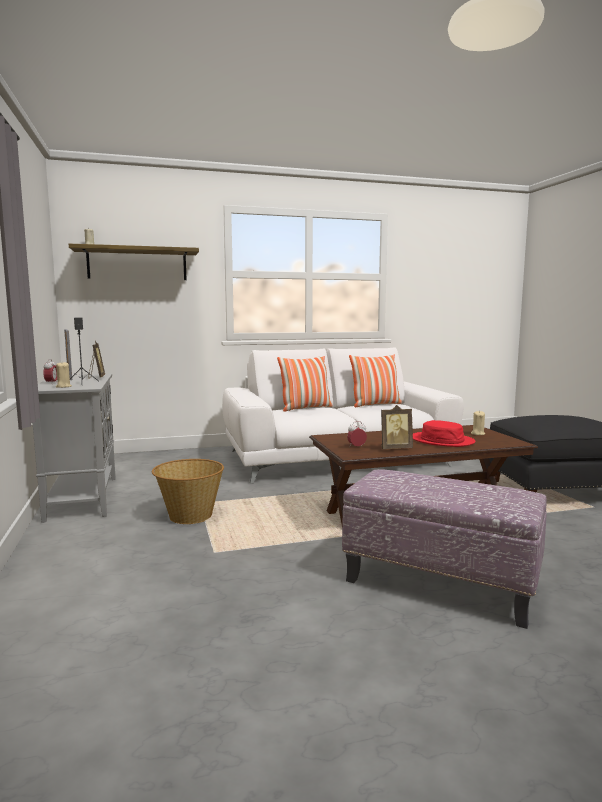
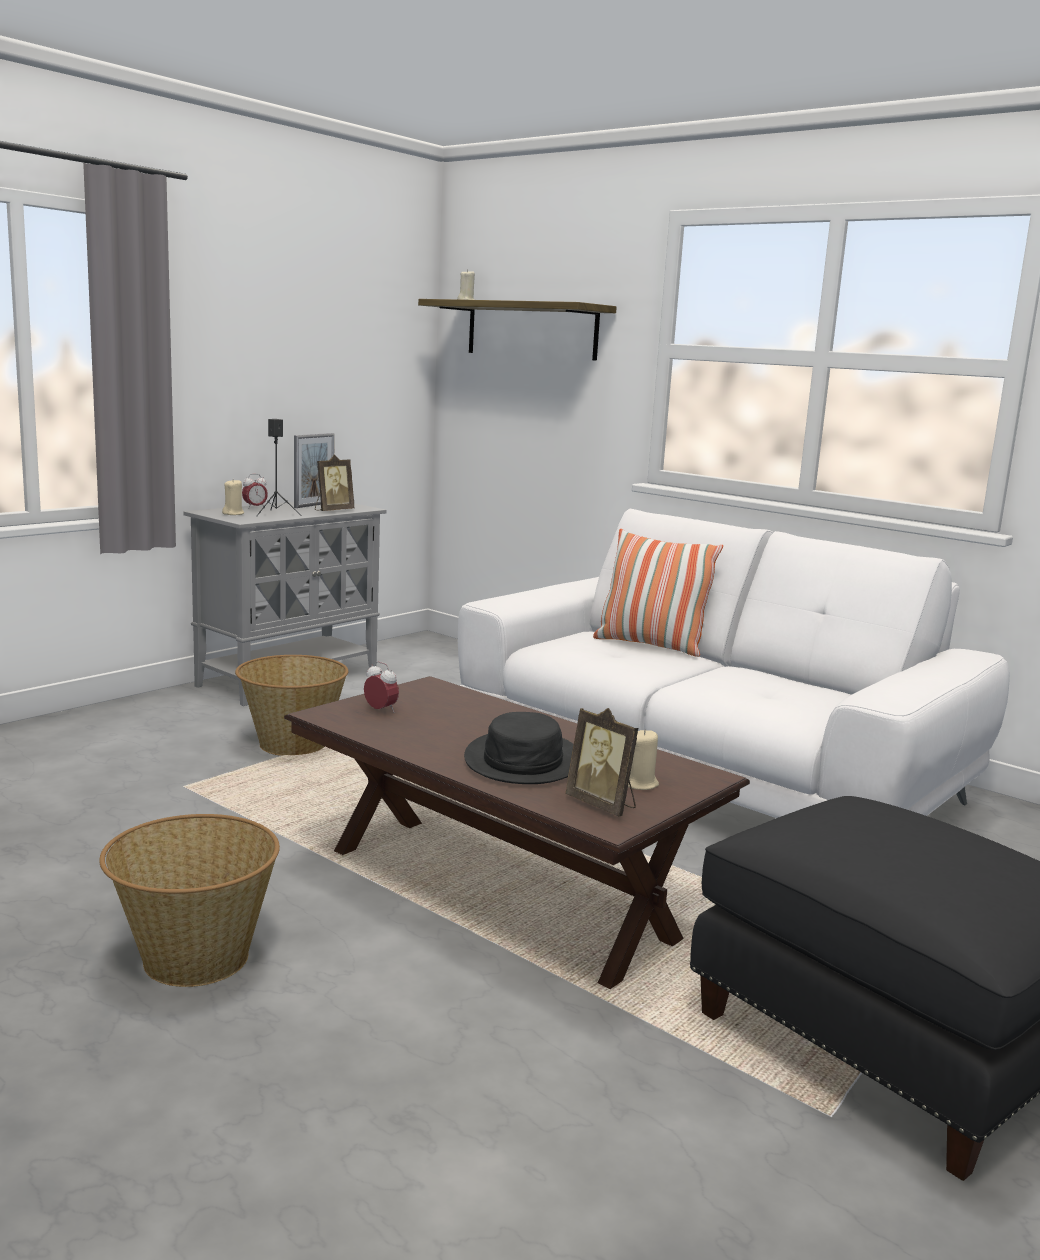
camera: 55 degrees right, 5 degrees up
(375, 404) = (796, 682): pillow -> none
(395, 448) = (407, 734): picture frame -> picture frame (603, 805)
(438, 584) = (194, 958): ottoman -> basket
(442, 440) = (523, 760): red hat -> black hat

